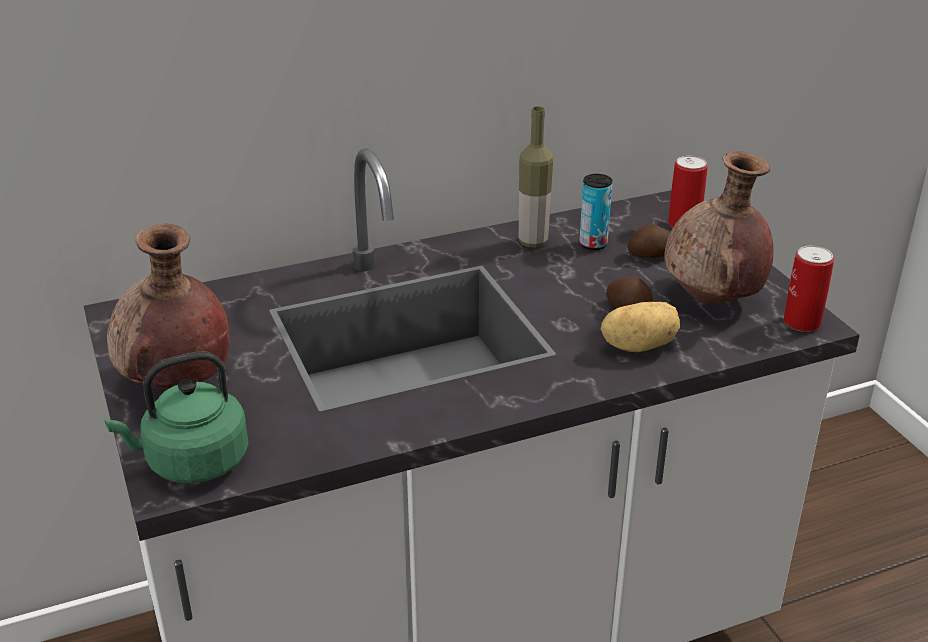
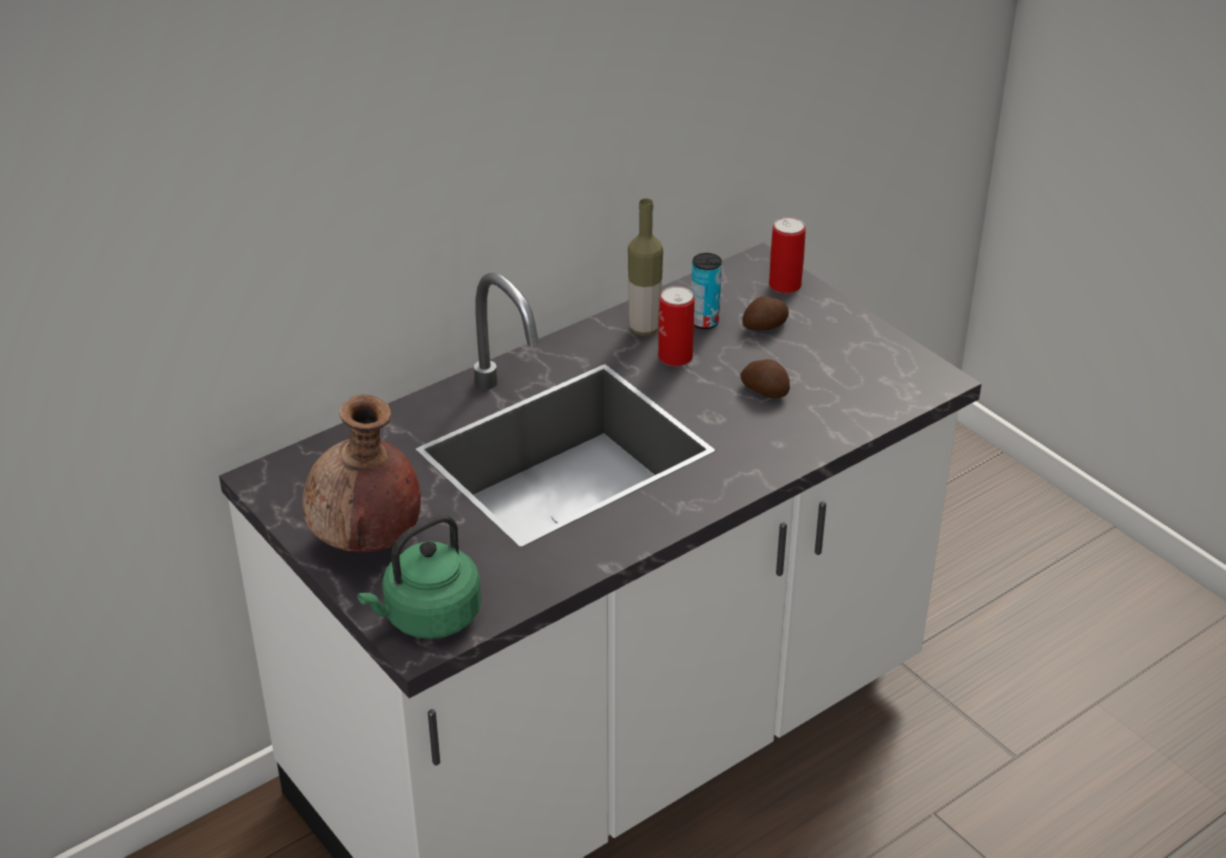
camera: 15 degrees left, 5 degrees up
(638, 346) = (787, 428): potato -> none
(713, 299) = (840, 367): brown vase -> none
(801, 322) = (927, 379): can -> can (675, 357)

